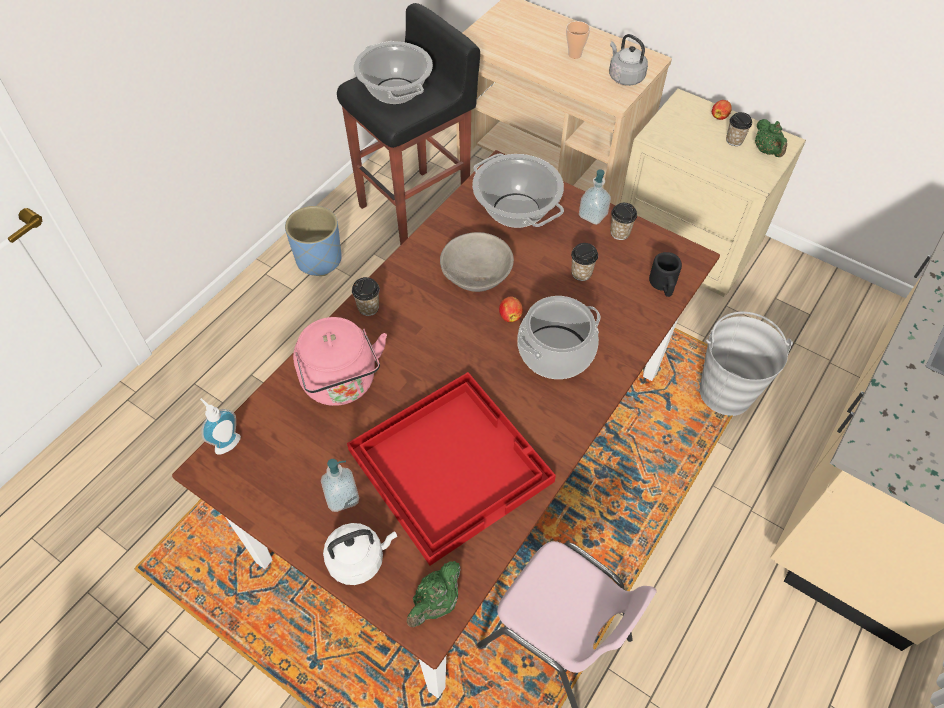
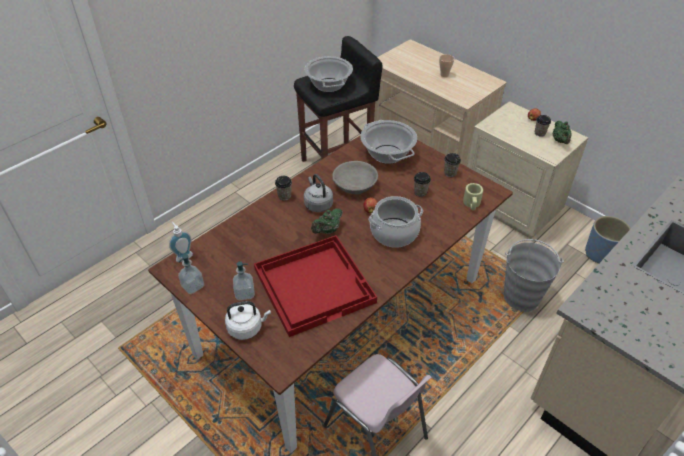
camera: 10 degrees right, 10 degrees down
(319, 259) = (270, 187): blue planter -> blue planter (601, 253)
(342, 384) = (259, 234): pink kettle -> none
(435, 603) = (287, 357): green teapot -> green teapot (327, 231)
(592, 215) = (435, 162): soap dispenser -> soap dispenser (193, 286)
(624, 77) = (473, 89): grey kettle -> grey kettle (317, 204)
(663, 285) = (471, 204): black mug -> beige mug

